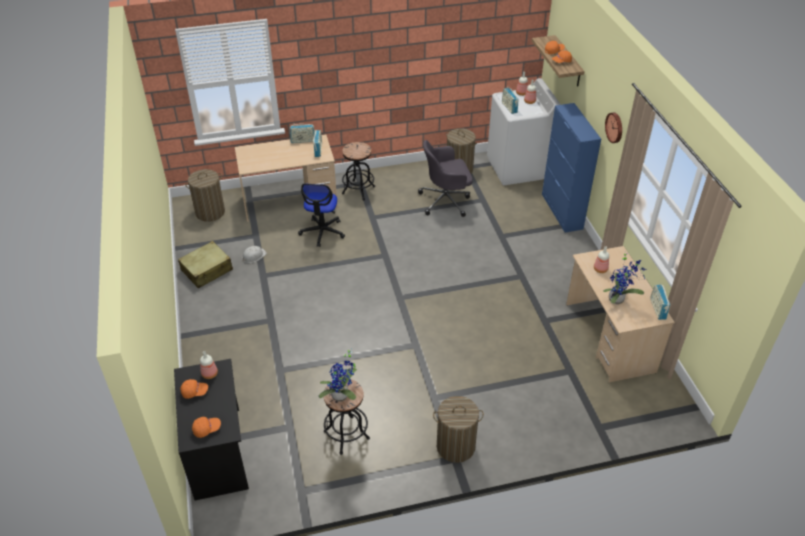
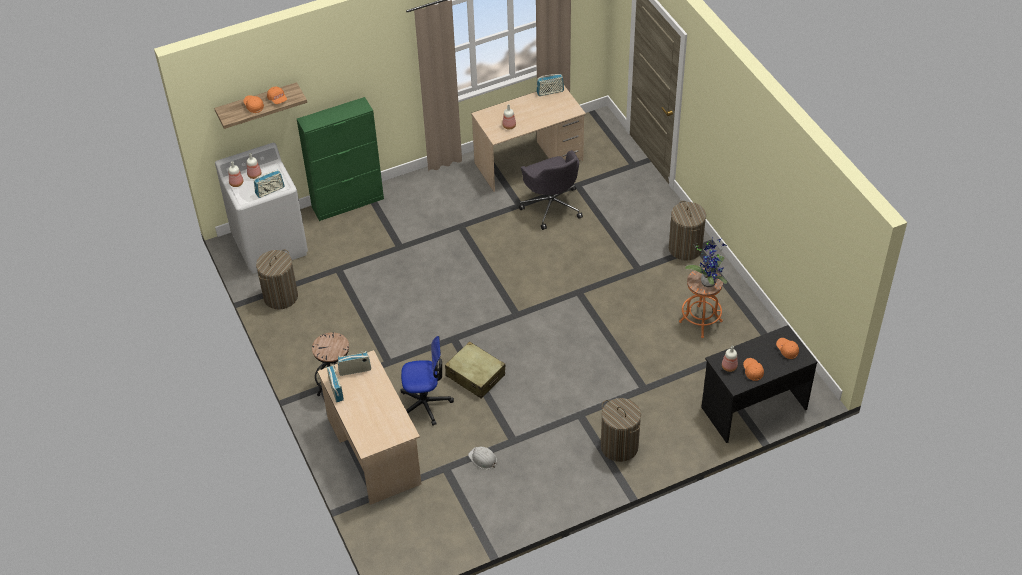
camera: 100 degrees left, 5 degrees up
(207, 270) = (518, 497): beige suitcase -> beige suitcase (475, 375)
(210, 212) = (410, 531): laundry basket -> laundry basket (619, 446)
(346, 435) = (700, 321): black stool -> orange stool
(446, 201) = (345, 300): grey office chair -> grey office chair (551, 205)
(562, 211) = (348, 203): blue cabinet -> green cabinet
(615, 127) = (378, 70): wall clock -> none
(618, 299) = (545, 114): potted plant -> none

